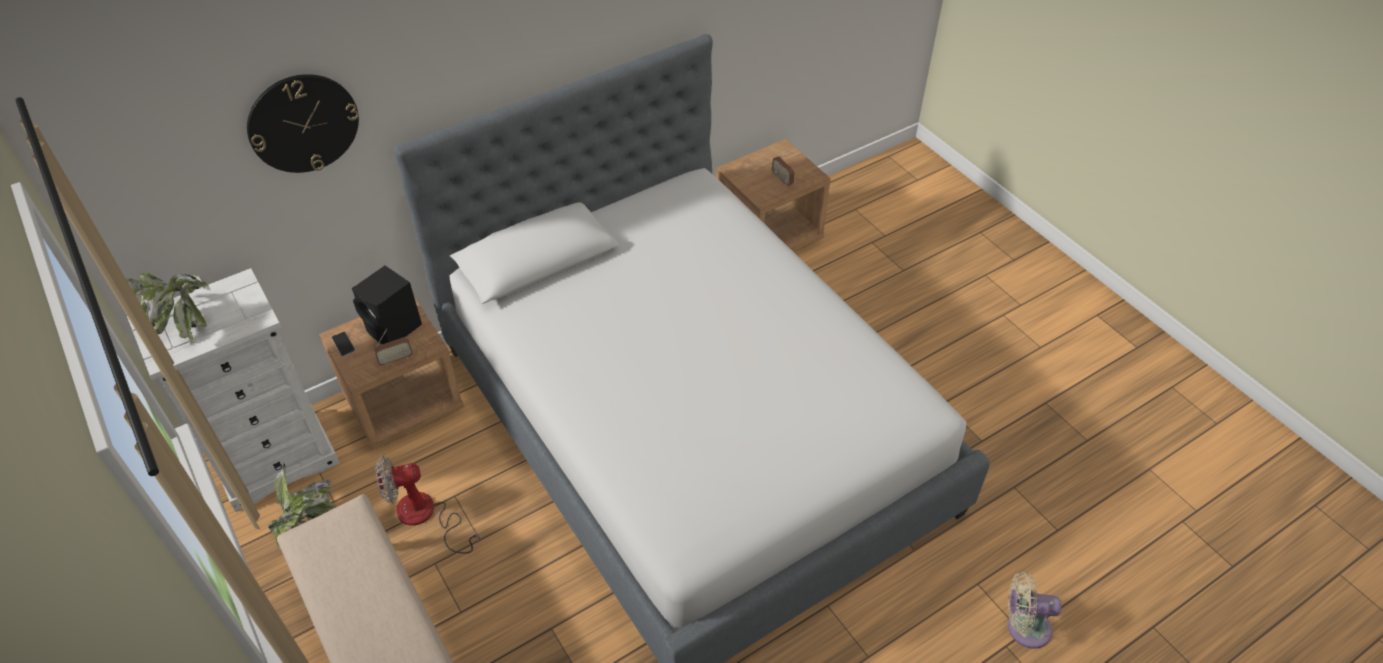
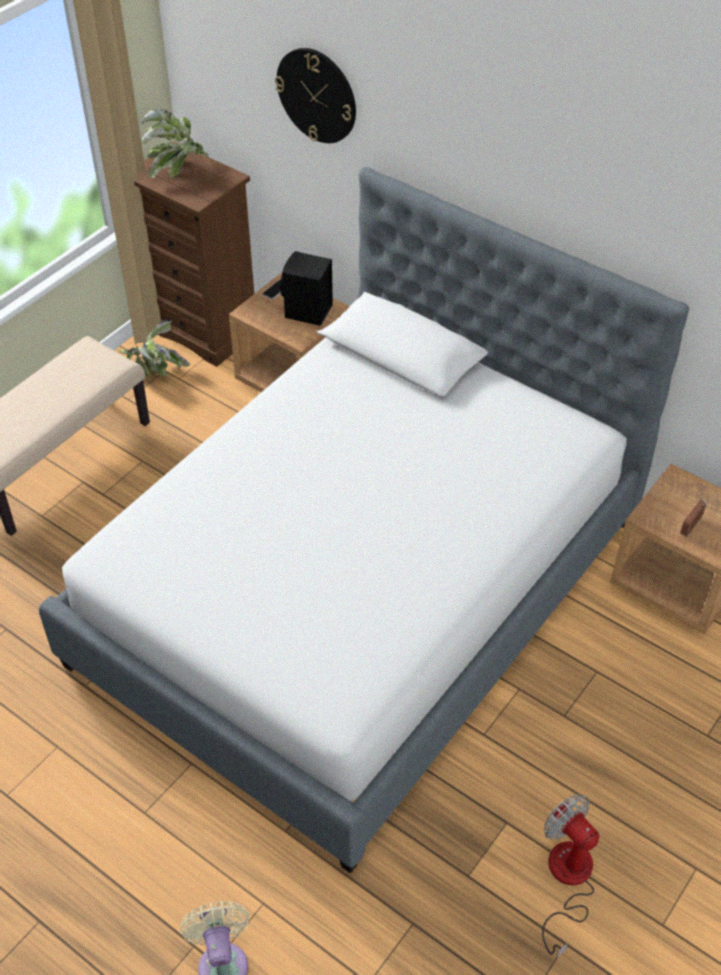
camera: 70 degrees right, 0 degrees up
(277, 459) = (205, 330): white dresser -> brown dresser
(396, 359) = (274, 325): radio -> none
(426, 516) = (185, 438): fan -> fan (567, 880)

